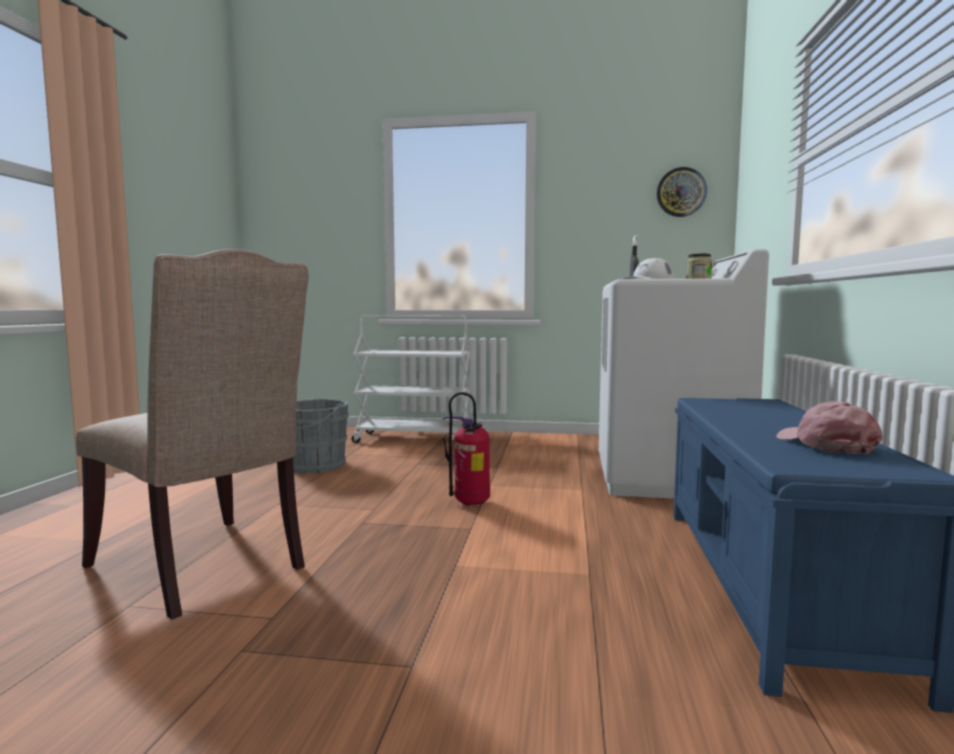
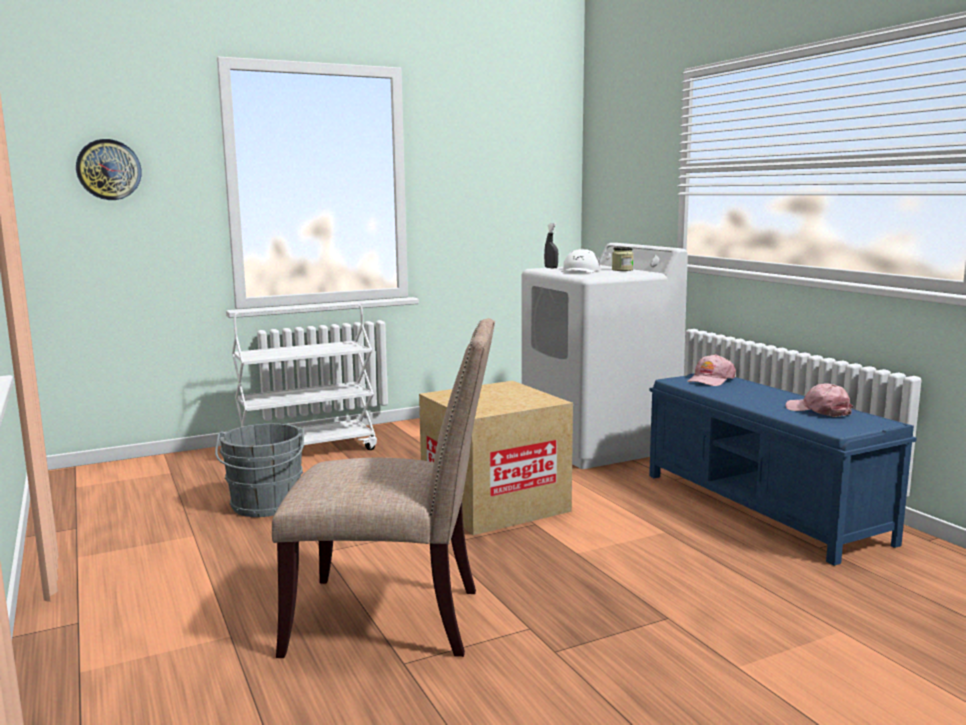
camera: 35 degrees left, 5 degrees up
(470, 504) = (494, 504): fire extinguisher -> cardboard box
(681, 192) = (538, 163): wall clock -> wall clock (109, 169)
(747, 404) = (710, 380): none -> pink cap

